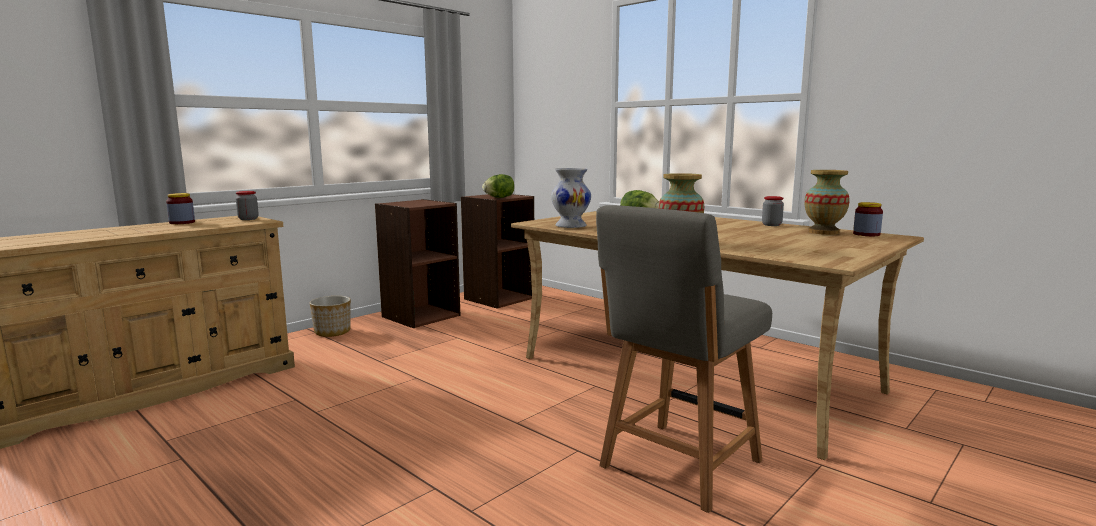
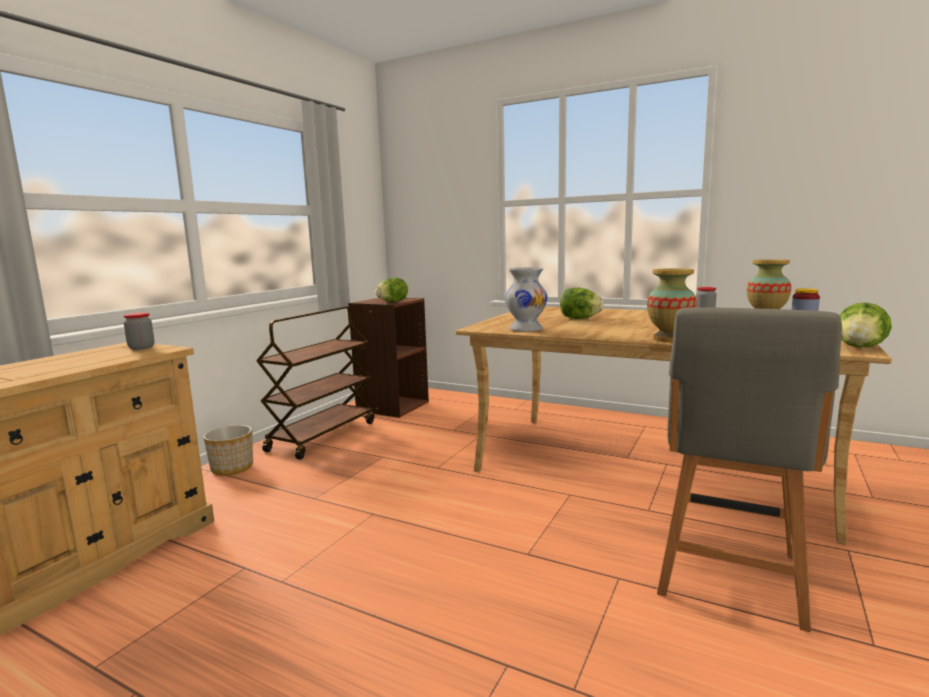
camera: 15 degrees left, 0 degrees up
(182, 222) = (52, 360): jar -> none
(420, 316) = (322, 435): brown bookcase -> brown cart
(847, 260) = (860, 347): none -> lettuce

